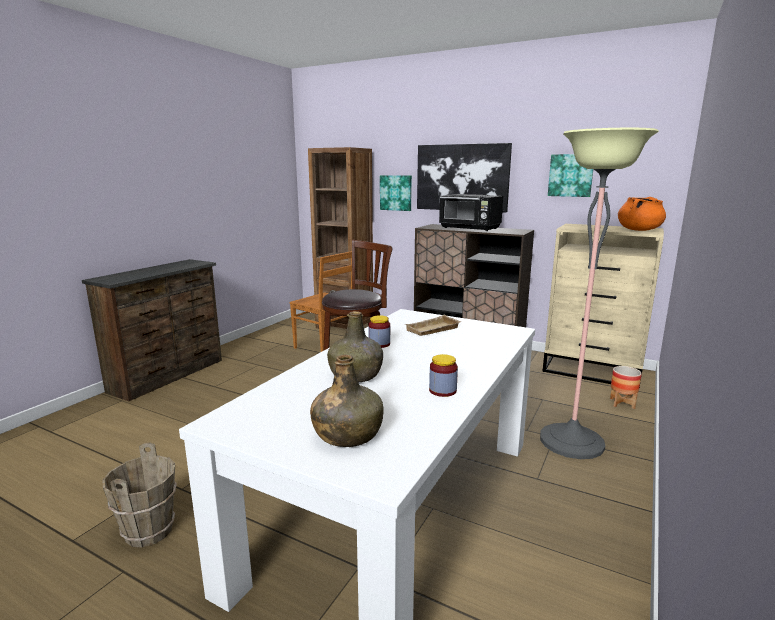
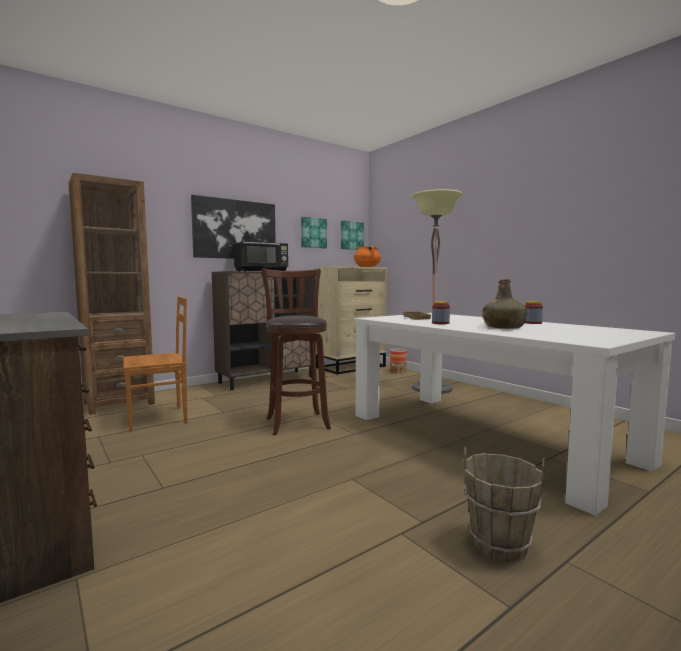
camera: 65 degrees left, 10 degrees down
(347, 434) = (600, 332): green bottle -> none
(396, 193) = (165, 240): picture -> picture (351, 235)

